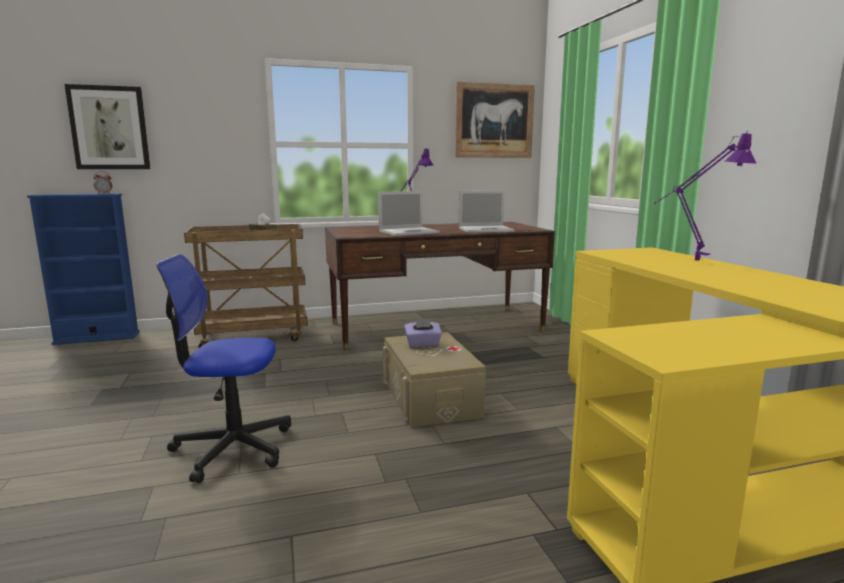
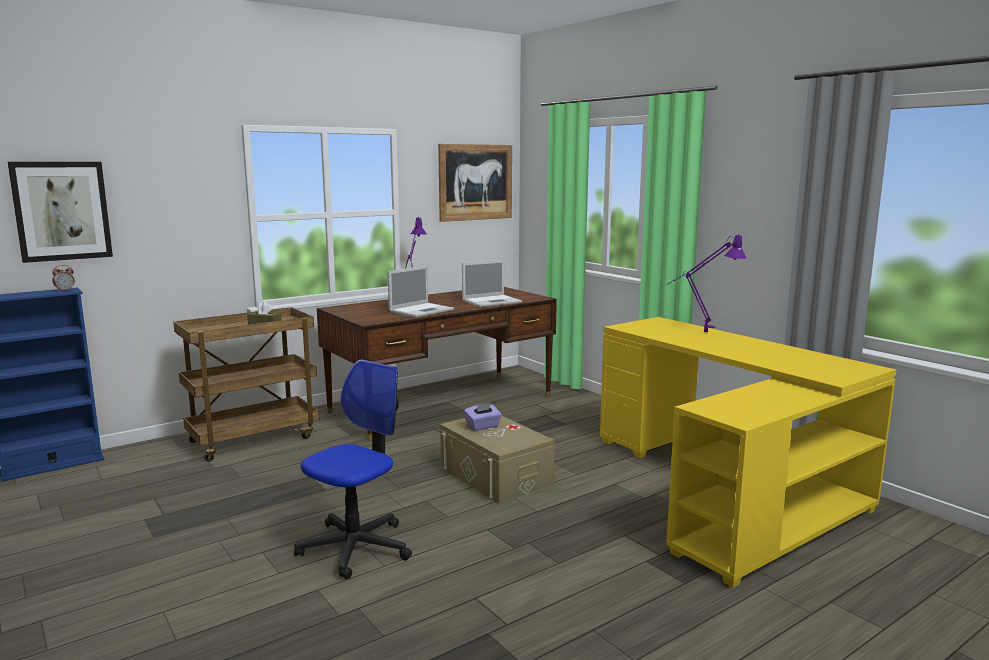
camera: 20 degrees left, 0 degrees up
(232, 448) = (356, 547): office chair -> office chair turned 150 degrees clockwise

